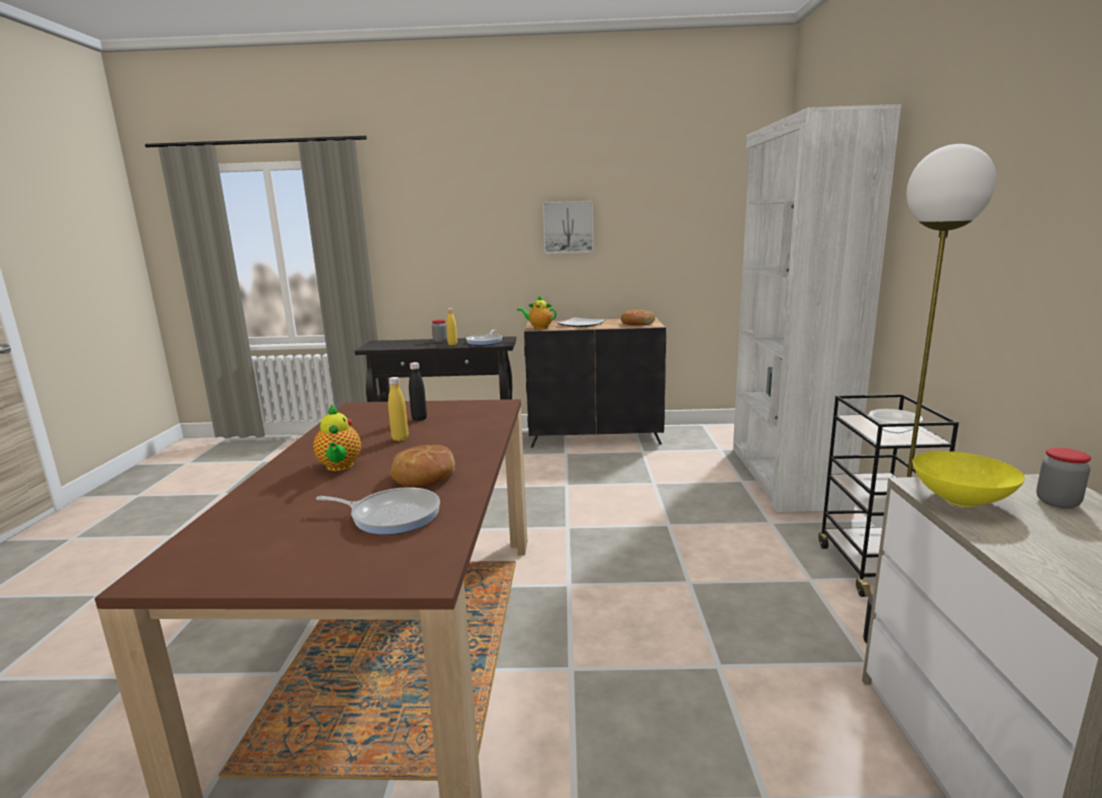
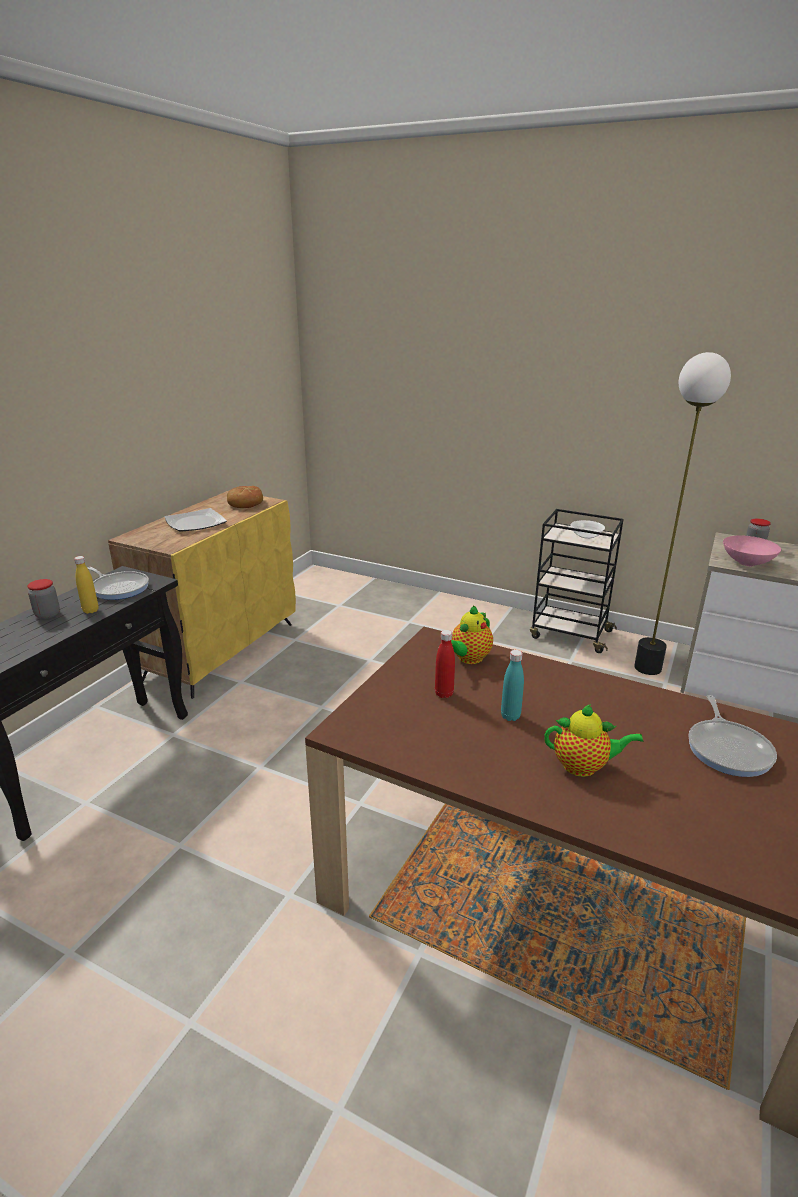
camera: 65 degrees left, 10 degrees up
(392, 515) = (728, 749): frying pan -> frying pan turned 150 degrees clockwise
(400, 439) = (510, 716): yellow bottle -> turquoise bottle
(419, 419) = (444, 694): black bottle -> red bottle
(423, 476) = (637, 719): bread -> none
(539, 327) = (167, 543): teapot -> teapot (468, 659)
(568, 227) = (131, 396): picture -> none
(595, 436) = (222, 650): black cabinet -> yellow cabinet
(784, 476) = (419, 603): white bookcase -> none
(961, 500) = (746, 562): yellow bowl -> pink bowl

